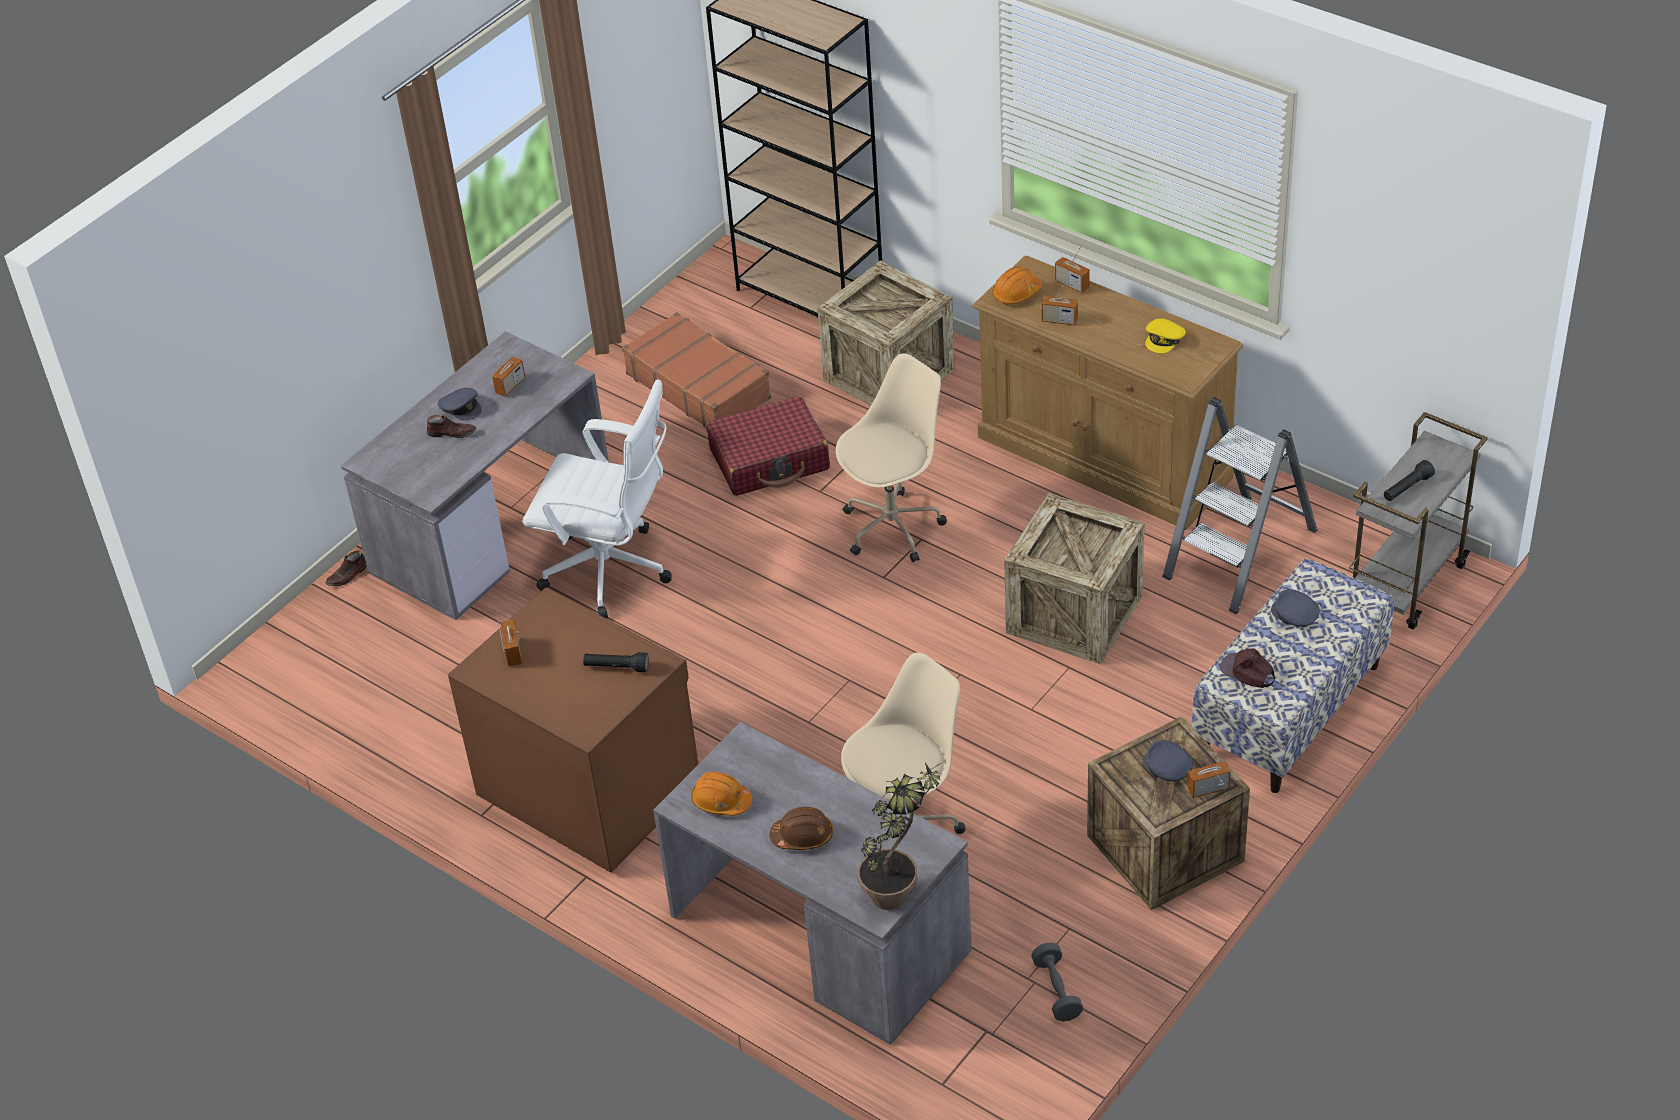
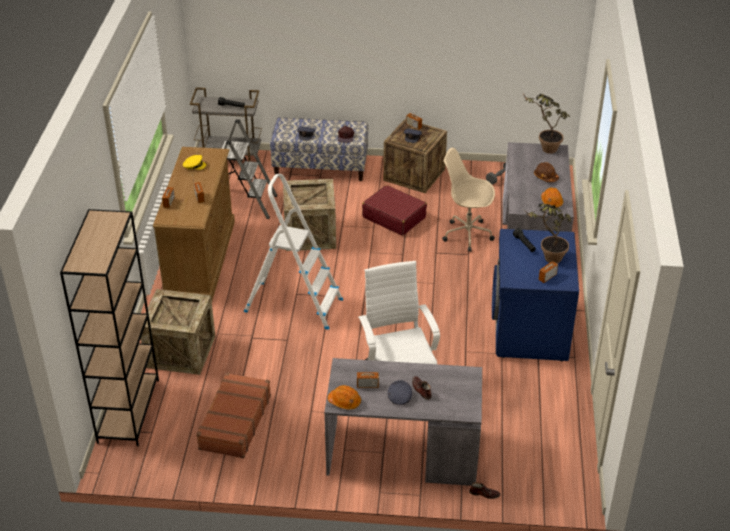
camera: 125 degrees left, 5 degrees down
(553, 675) = (547, 259): none -> potted plant
(590, 789) = (528, 330): brown washing machine -> blue washing machine
(770, 460) = (276, 367): red suitcase -> red suitcase (394, 217)
(894, 527) = (294, 305): beige office chair -> white step ladder
(1016, 294) = (187, 216): orange hard hat -> orange hard hat (344, 401)

